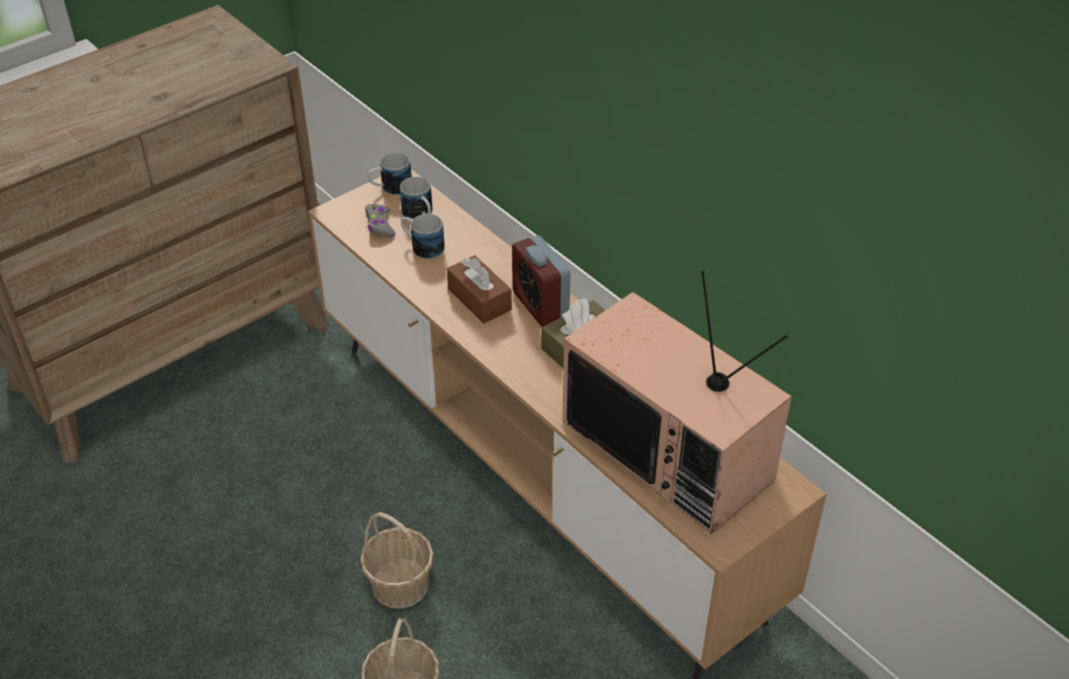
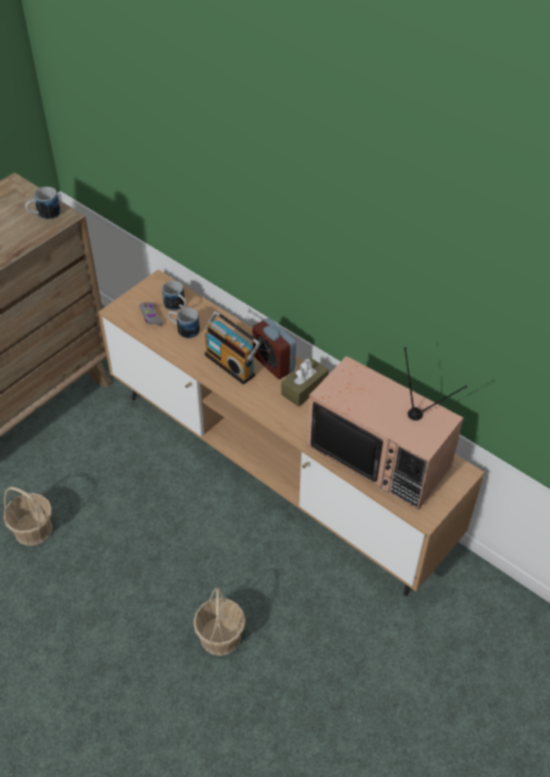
camera: 10 degrees left, 5 degrees up
(390, 188) = (151, 288): mug -> mug (44, 214)
(400, 583) = (201, 559): basket -> basket (33, 529)
(479, 299) = (232, 364): brown tissue box -> radio

